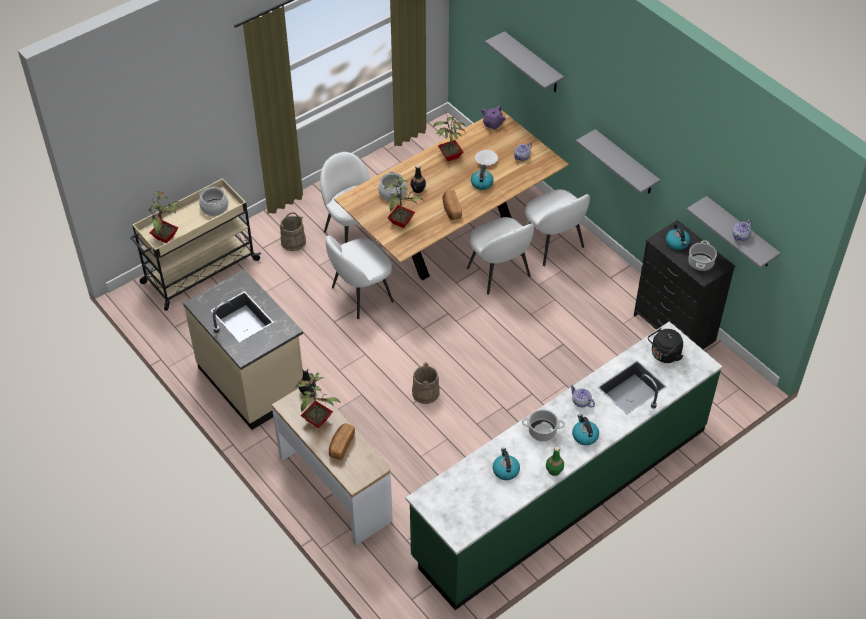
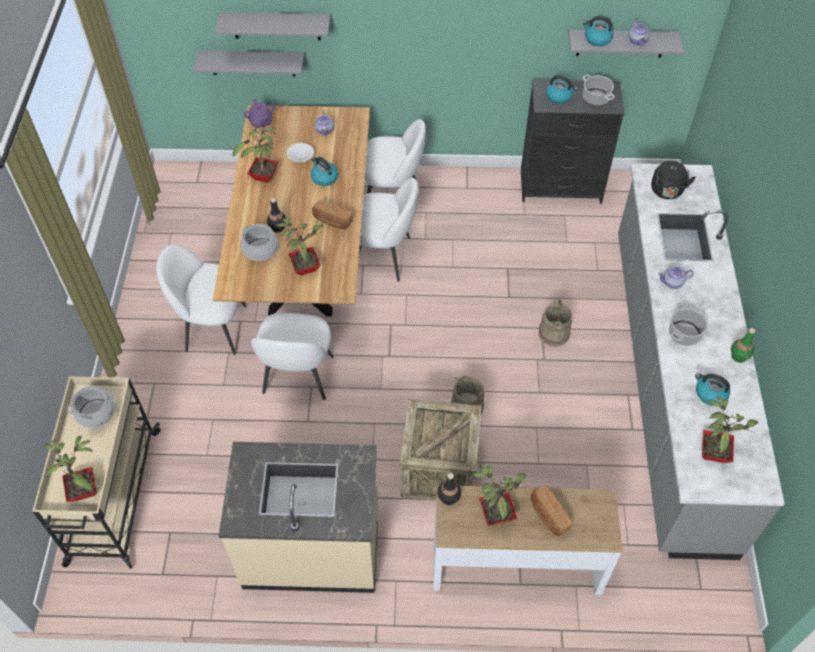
camera: 50 degrees left, 5 degrees up
(293, 241) = (169, 385): beige bucket -> beige bucket (553, 333)
(365, 407) = (439, 468): none -> crate
(460, 495) = (713, 452): none -> potted plant
(561, 492) = (668, 383): green counter -> grey counter
(584, 436) = (715, 307): kettle -> kettle (597, 39)
(626, 163) = (444, 61): grey shelf -> grey shelf (252, 63)

